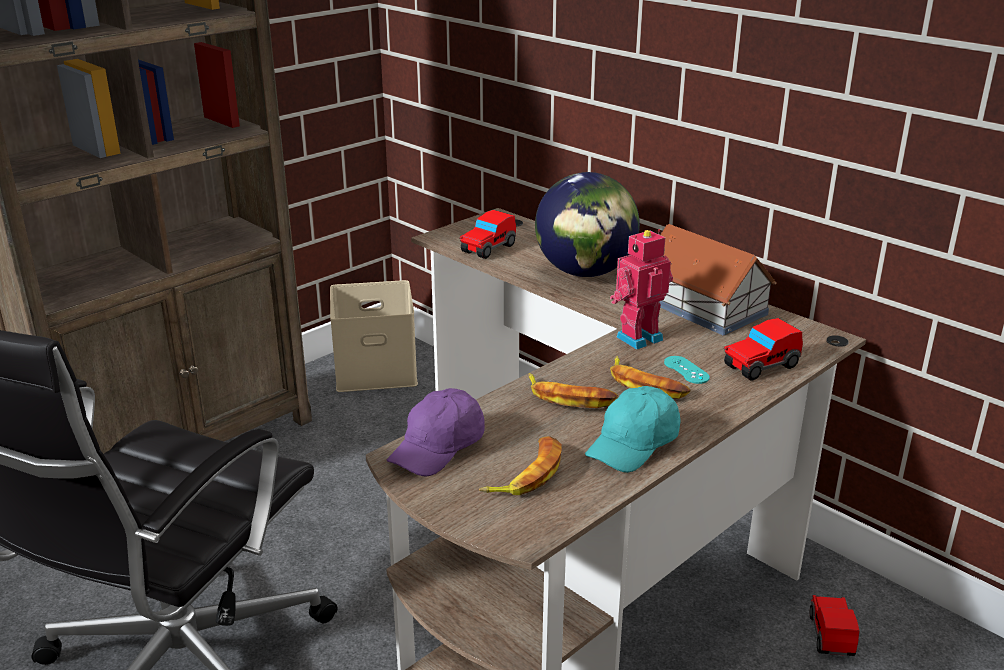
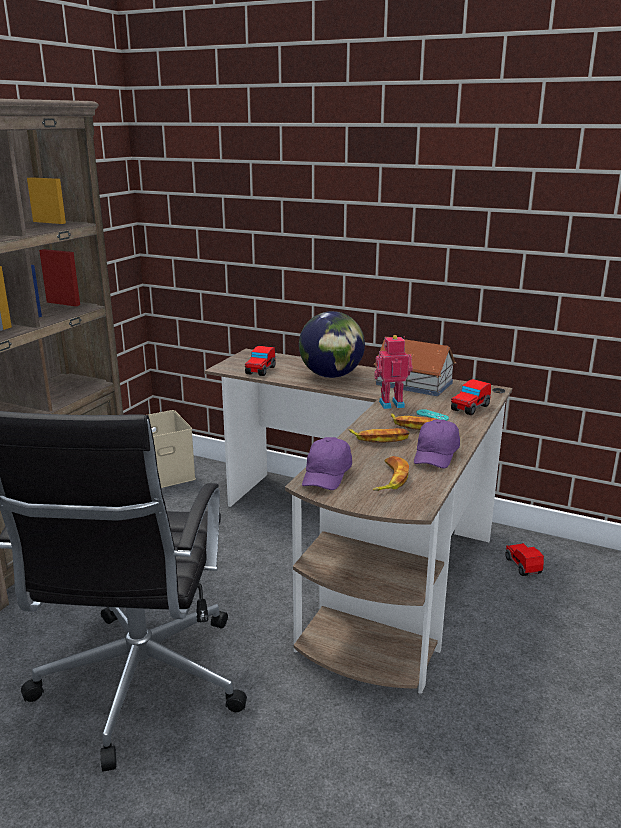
camera: 20 degrees left, 5 degrees down
(634, 445) = (436, 455): turquoise cap -> purple cap
(637, 337) = (391, 403): toy robot -> toy robot turned 45 degrees clockwise

